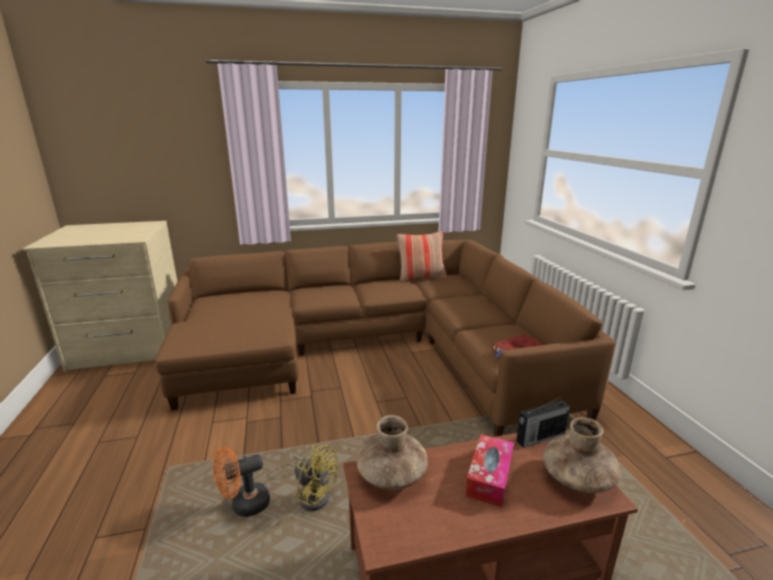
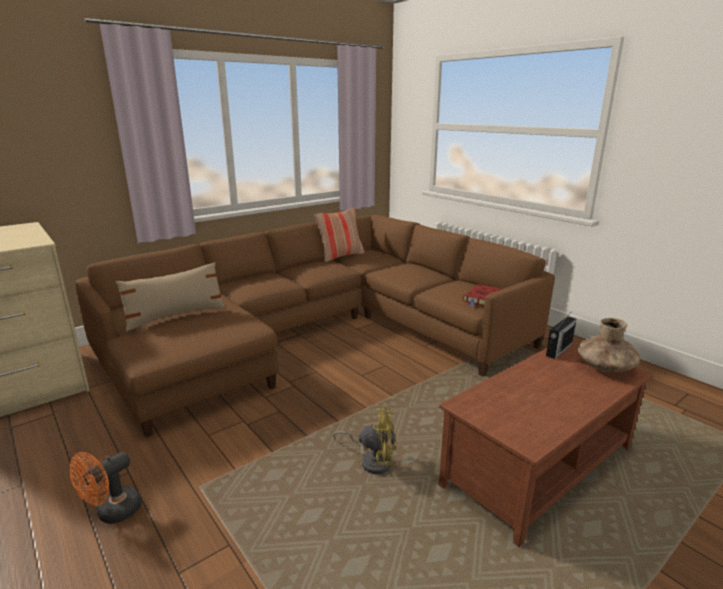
camera: 25 degrees left, 0 degrees up
(231, 312) = (176, 316): none -> beige pillow
(244, 505) = (315, 490): orange fan -> orange fan (112, 513)
(392, 474) = (485, 400): brown vase -> none
(489, 477) = (552, 382): tissue box -> none

